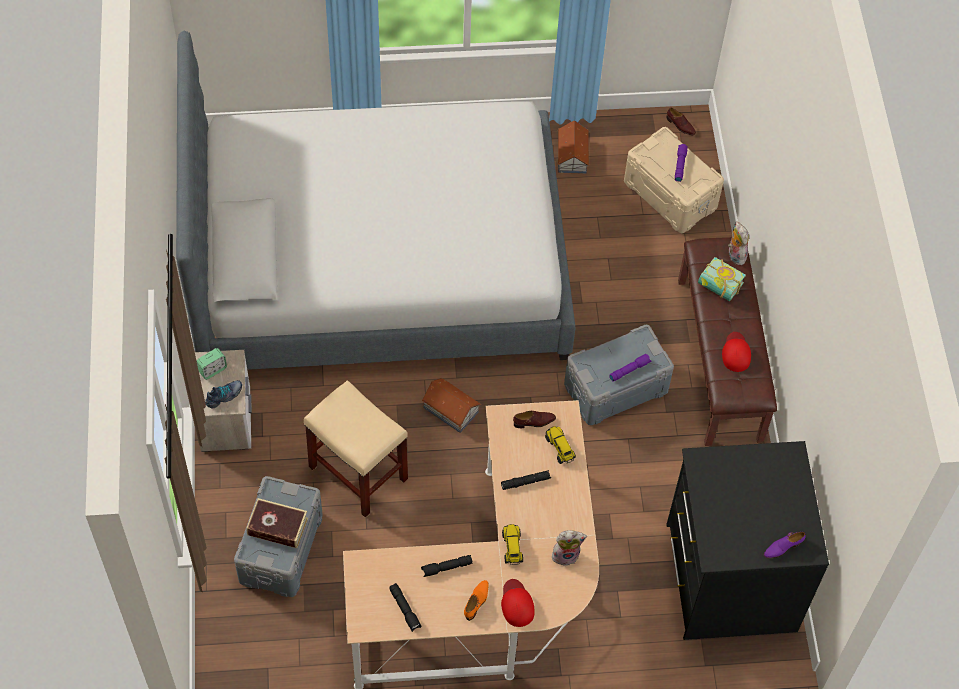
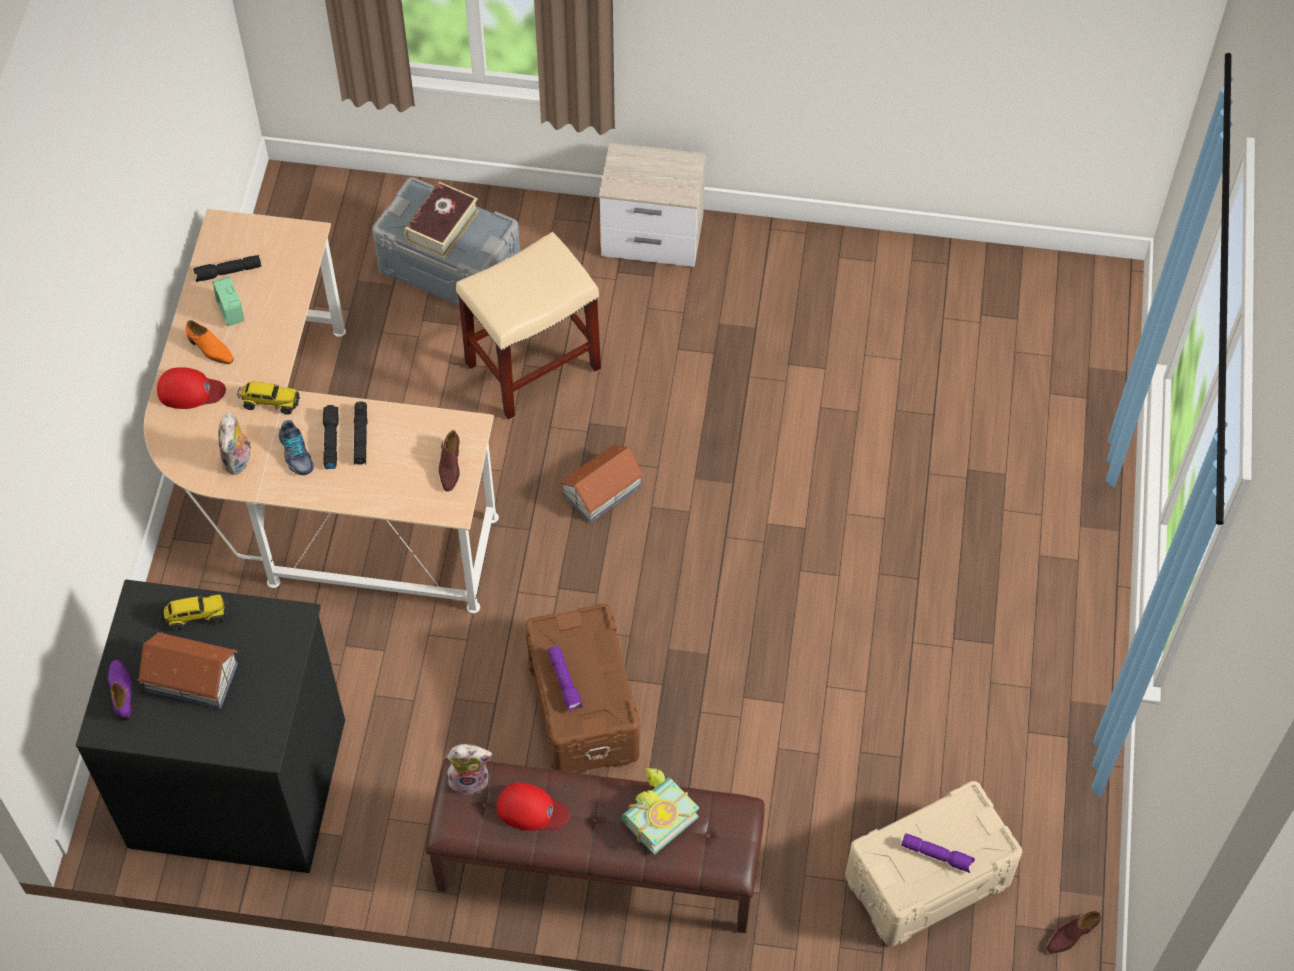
camera: 105 degrees right, 0 degrees up
(212, 370) = (673, 170): alarm clock -> alarm clock (231, 311)
(224, 396) = (630, 177): shoe -> shoe (296, 454)
(379, 263) = (867, 447): bed -> none
(446, 568) = (267, 325): black flashlight -> black flashlight (330, 440)
(560, 448) = (399, 489): toy truck -> toy truck (196, 616)
(572, 156) = (1029, 748): toy house -> toy house (191, 676)
(616, 389) = (581, 708): grey storage box -> brown storage box
(735, 255) = (714, 860): plush toy -> plush toy (470, 778)

